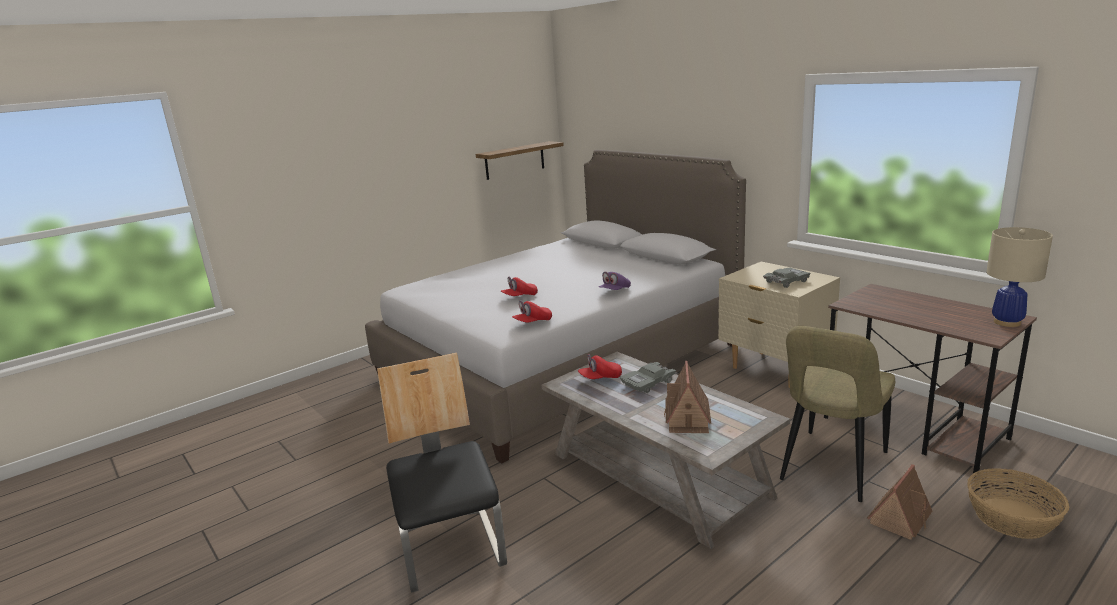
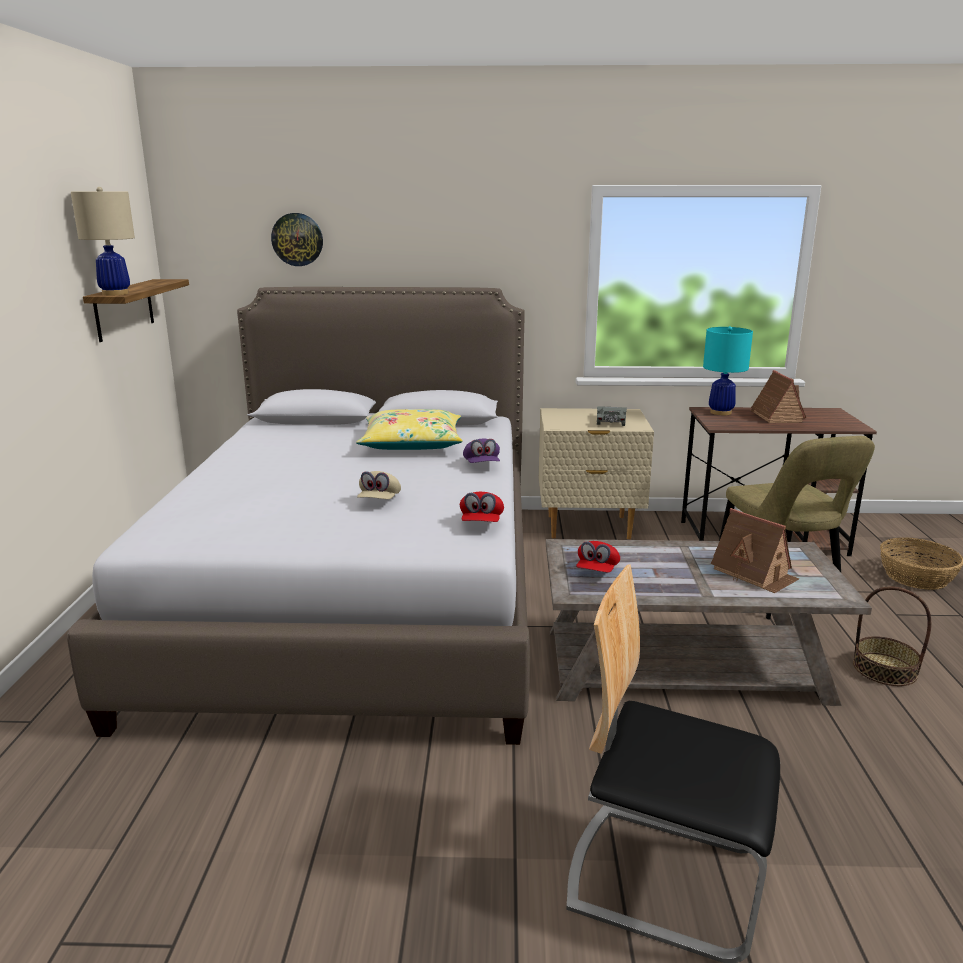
camera: 50 degrees left, 0 degrees up
(519, 297) = (379, 501): red cap -> beige cap
(612, 268) = (412, 443): none -> yellow pillow
(620, 117) = (297, 239): none -> wall clock
(648, 383) = (650, 557): grey toy car -> none
(798, 551) = (884, 669): none -> basket
(884, 294) = (721, 412): none -> turquoise table lamp
(900, 517) = (877, 608): toy house -> toy house (775, 416)
(1007, 322) = (838, 415): beige table lamp -> beige table lamp (115, 294)

